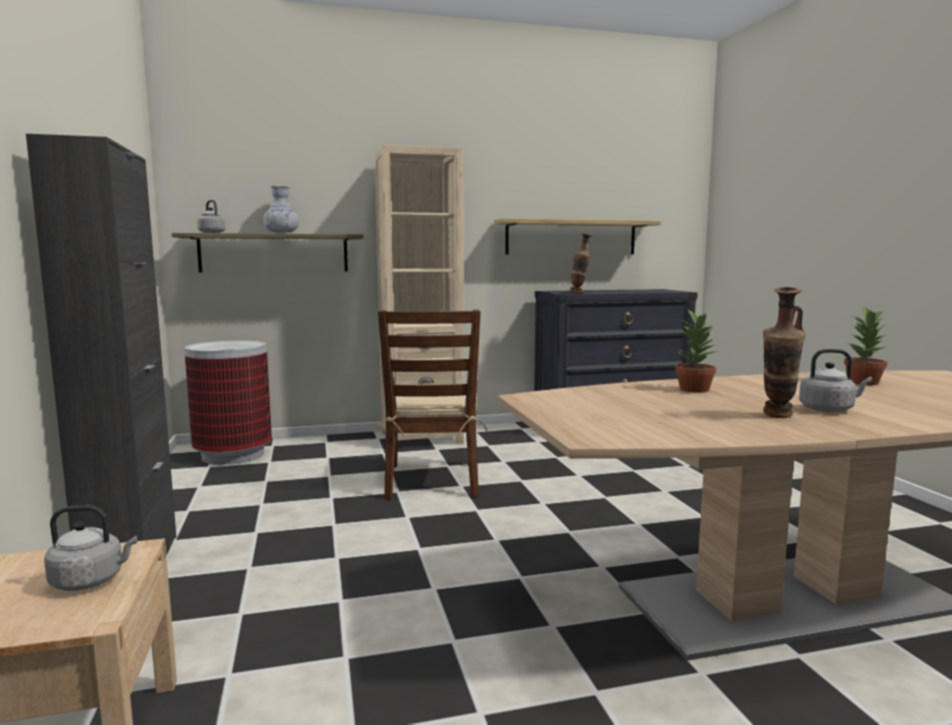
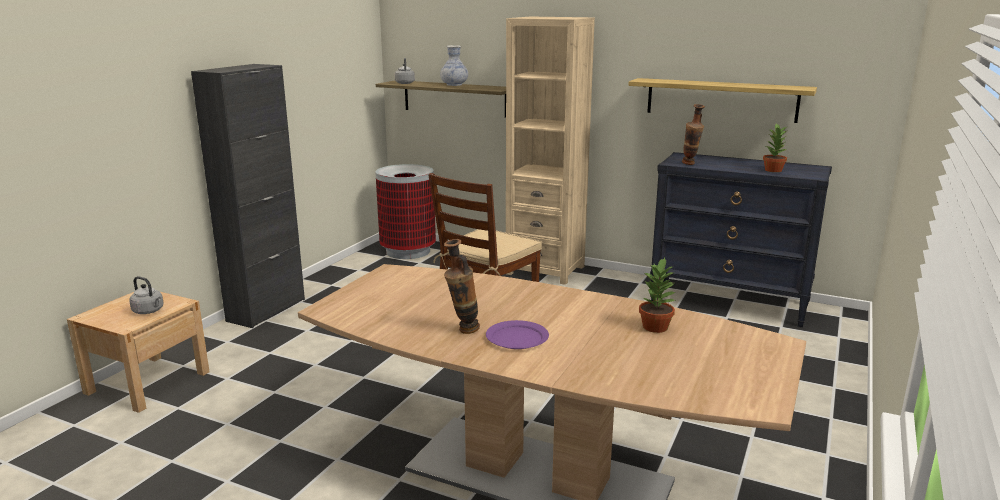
camera: 40 degrees right, 10 degrees up
(694, 389) = (504, 294): potted plant -> potted plant (773, 170)
(829, 409) = (517, 338): grey kettle -> purple plate

